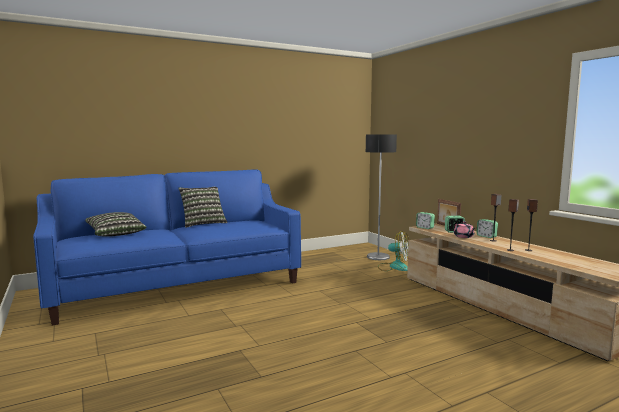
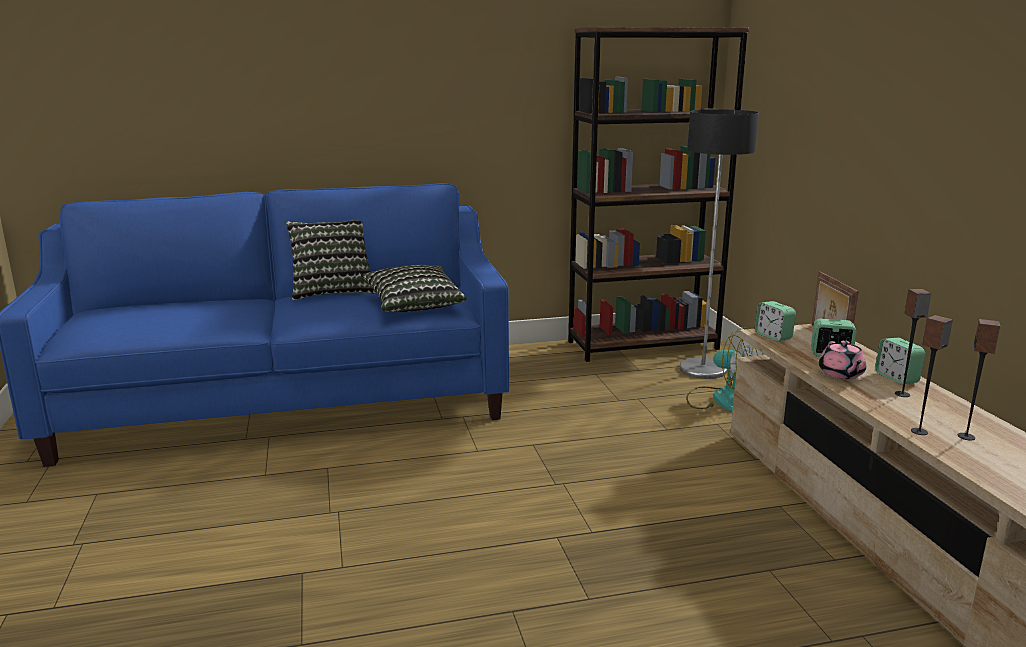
camera: 15 degrees right, 10 degrees up
(116, 233) = (163, 308): pillow -> pillow (414, 304)
(344, 250) = (643, 345): none -> brown bookcase

